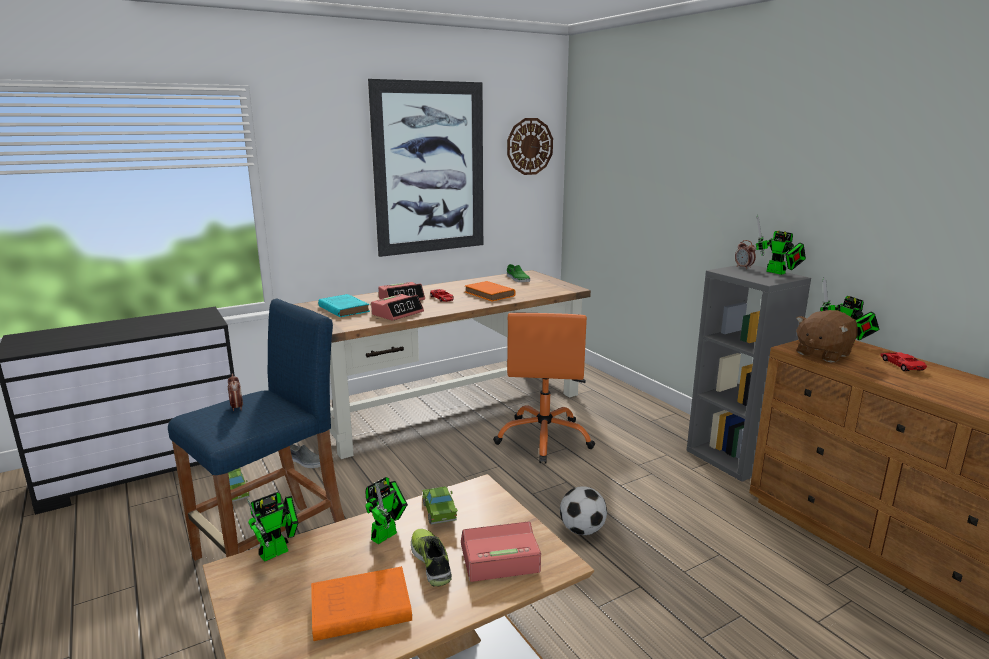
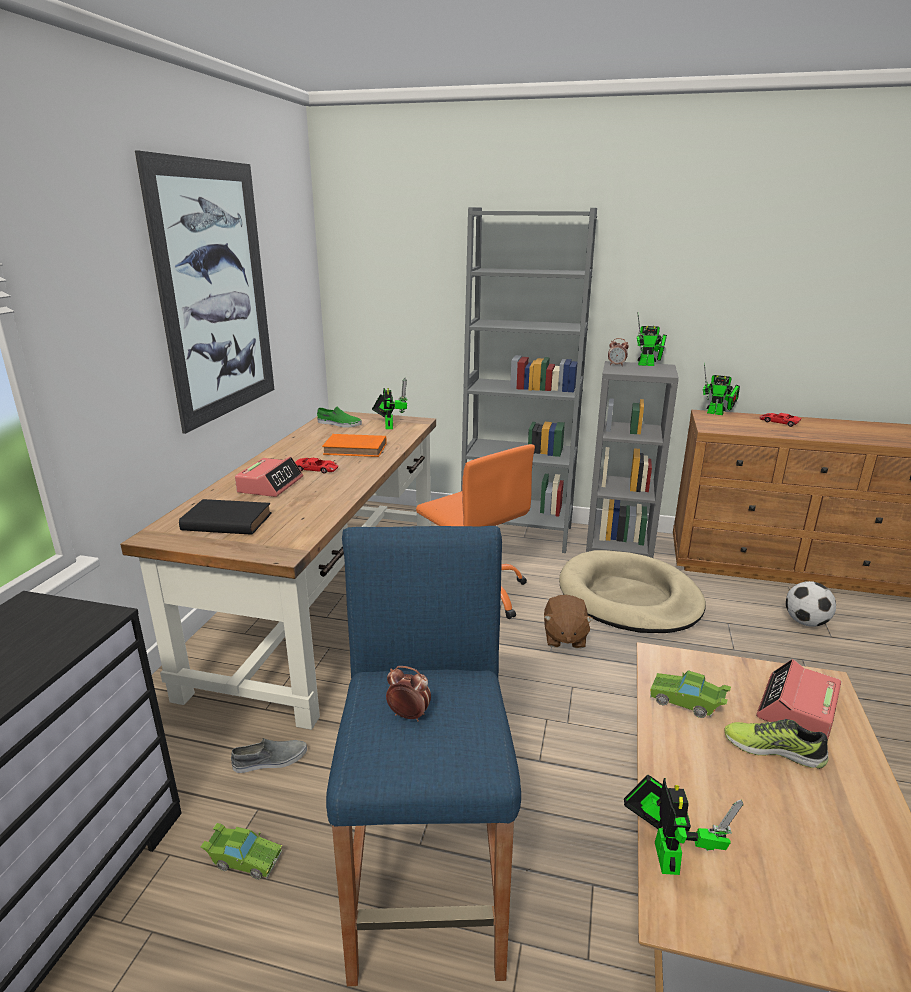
camera: 45 degrees left, 5 degrees up
(343, 309) = (225, 522): turquoise book -> black book
(358, 609) = (829, 838): orange book -> none
(387, 534) = (697, 753): toy robot -> toy robot (389, 426)
(397, 313) = (313, 504): alarm clock -> none
(529, 146) = (294, 253): wall clock -> none
(582, 530) = (634, 660): football -> football (805, 622)
(650, 416) = (516, 533): none -> grey bookcase
(660, 494) = (628, 597): none -> beige dog bed
(822, 354) = (732, 427): brown plush toy -> brown plush toy (564, 637)

